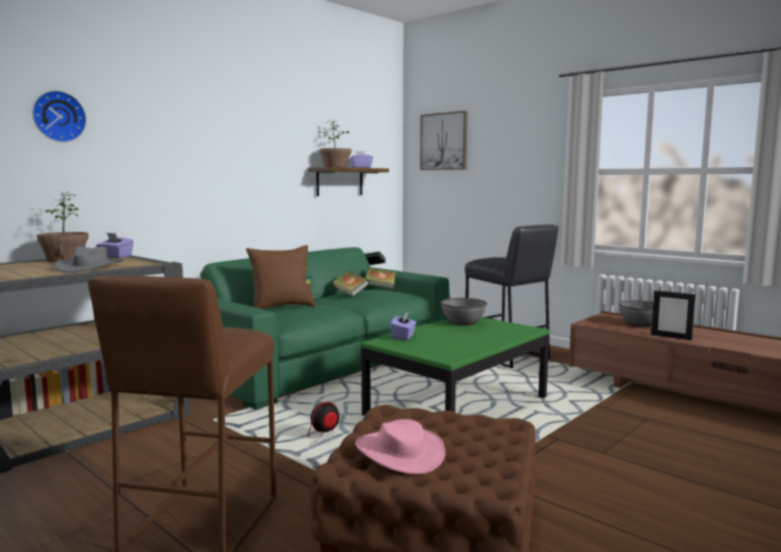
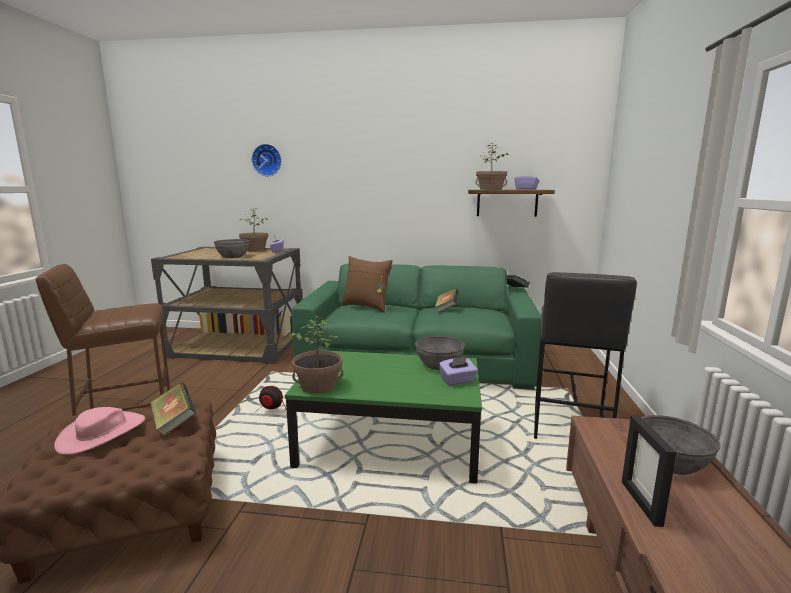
camera: 55 degrees right, 5 degrees up
(89, 267) = (233, 256): grey hat -> grey bowl
(380, 287) = (494, 310): book -> book (174, 423)
(403, 337) = (355, 357): purple tissue box -> purple tissue box (457, 381)
(444, 141) = (629, 157): picture -> none
(449, 354) = (318, 385): none -> potted plant

